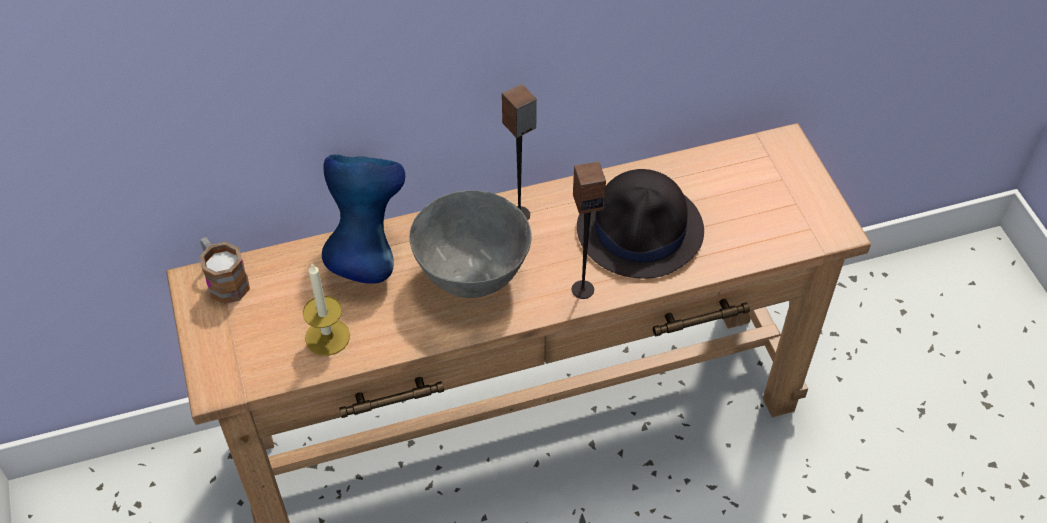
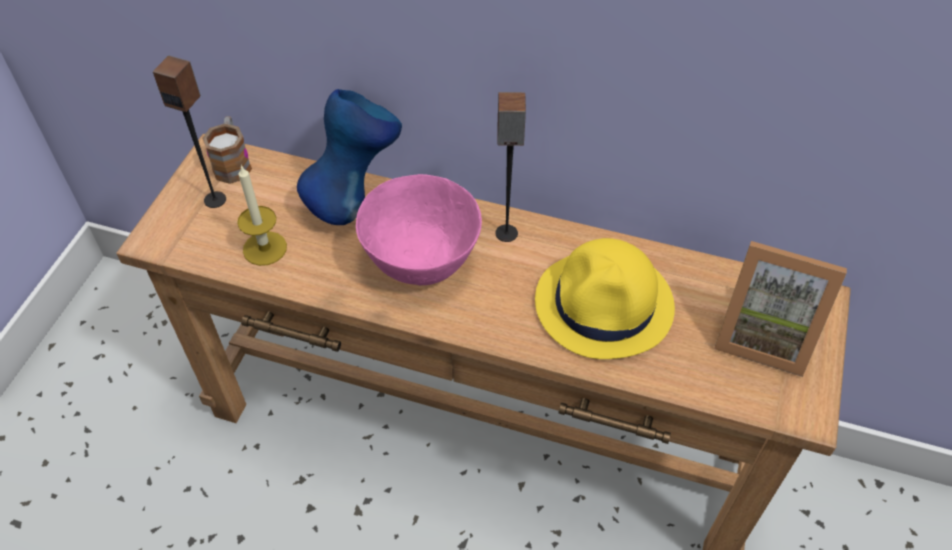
camera: 35 degrees right, 0 degrees up
(473, 274) = (423, 262): grey bowl -> pink bowl
(582, 289) = (505, 328): speaker -> speaker (215, 199)
(641, 230) = (605, 305): black hat -> yellow hat
(768, 190) = (763, 335): none -> picture frame

